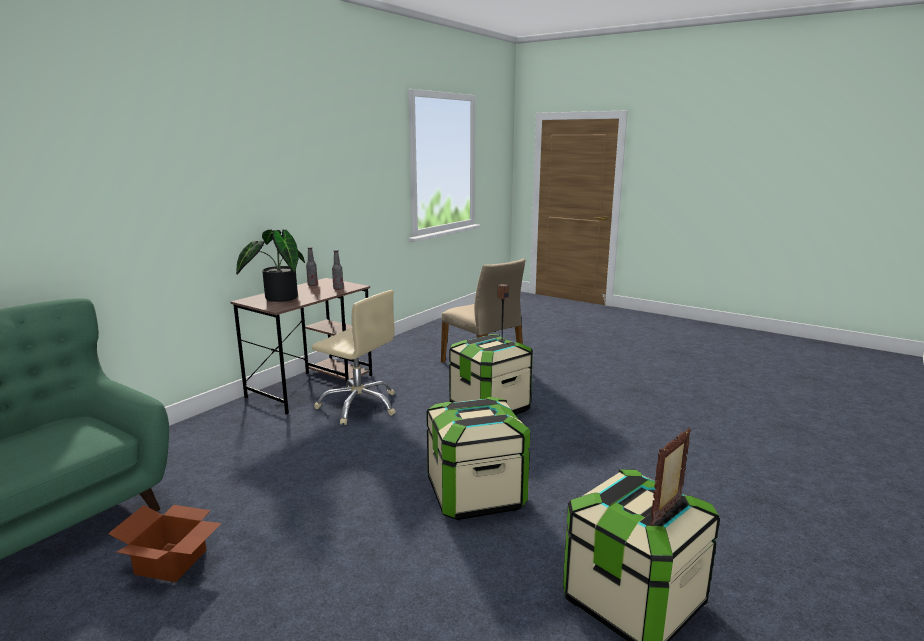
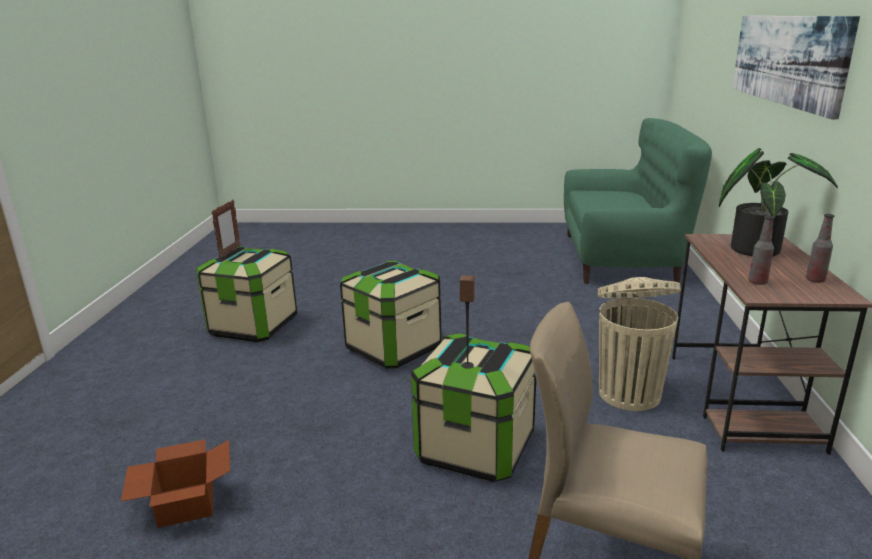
camera: 150 degrees right, 5 degrees up
(161, 179) = (786, 59): none -> picture
(172, 563) = (523, 273): cardboard box -> cardboard box (184, 504)
(359, 405) = (628, 393): beige office chair -> beige trash can

